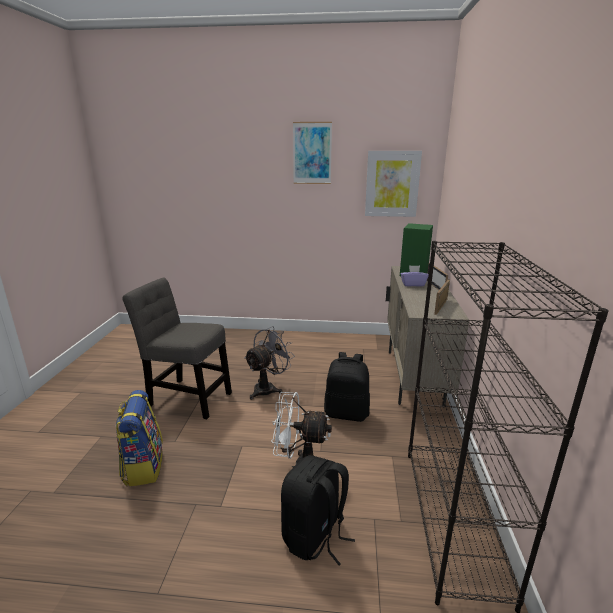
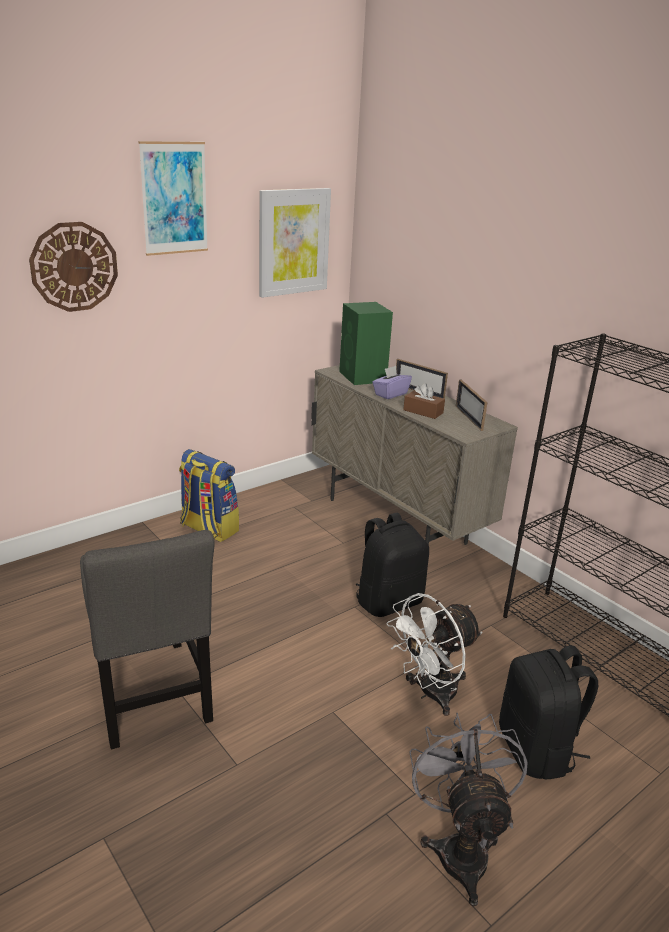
camera: 45 degrees left, 5 degrees up
(143, 466) = (247, 825): backpack -> backpack (208, 529)
(187, 397) = (152, 697): grey chair -> grey chair turned 90 degrees counterclockwise
(255, 186) = (74, 267): none -> wall clock
(268, 388) = (252, 619): grey fan -> grey fan (460, 848)
(415, 296) = (423, 411): none -> brown tissue box

